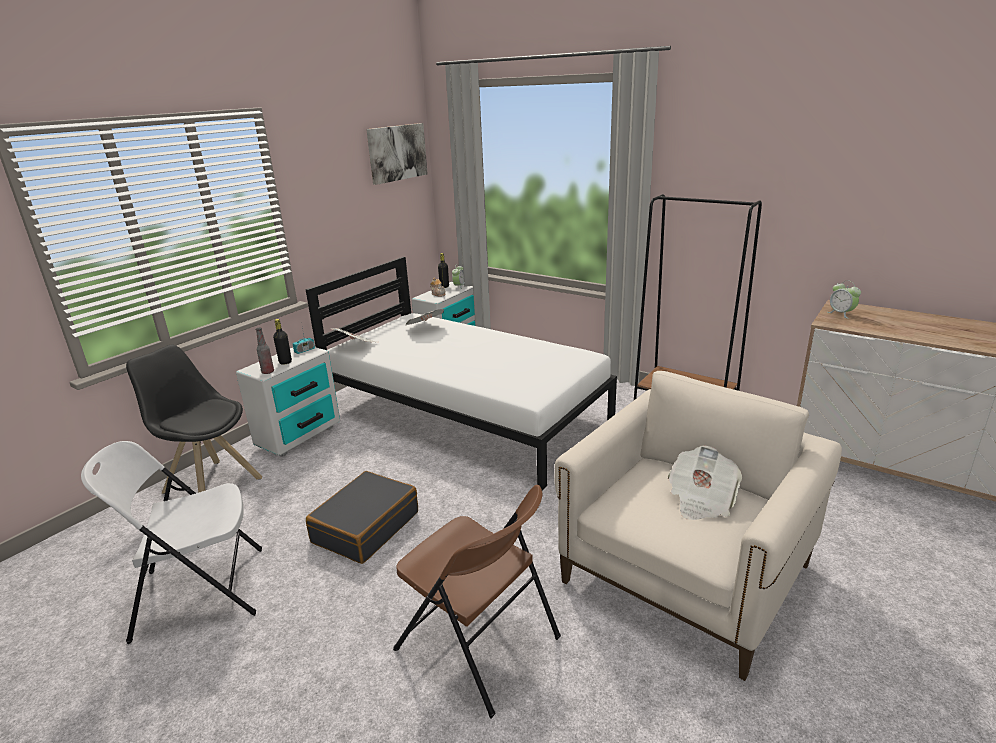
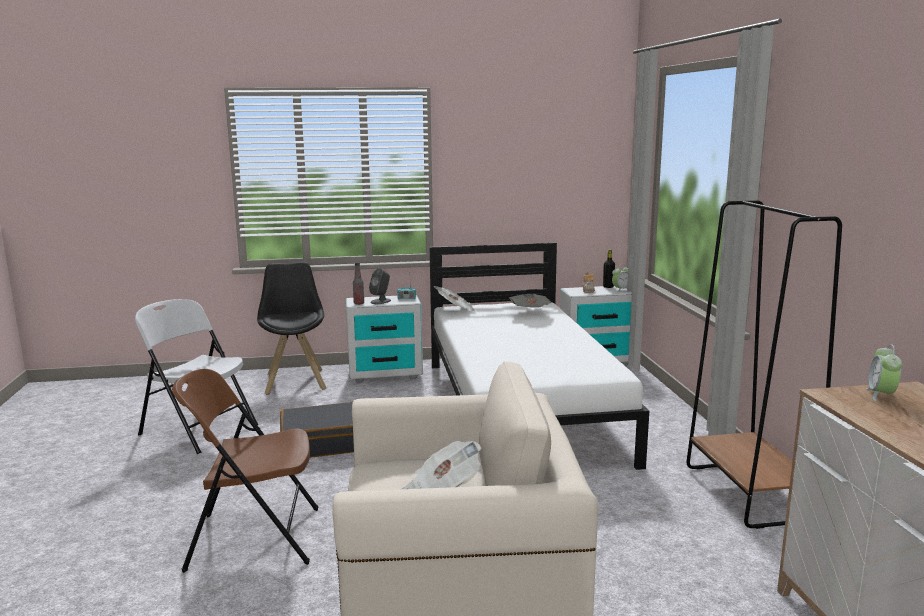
camera: 45 degrees right, 10 degrees down
(285, 362) = (381, 301): black bottle -> grey speaker
(397, 153) = (583, 140): picture -> none
(477, 644) = (255, 537): brown chair -> brown chair turned 90 degrees clockwise

